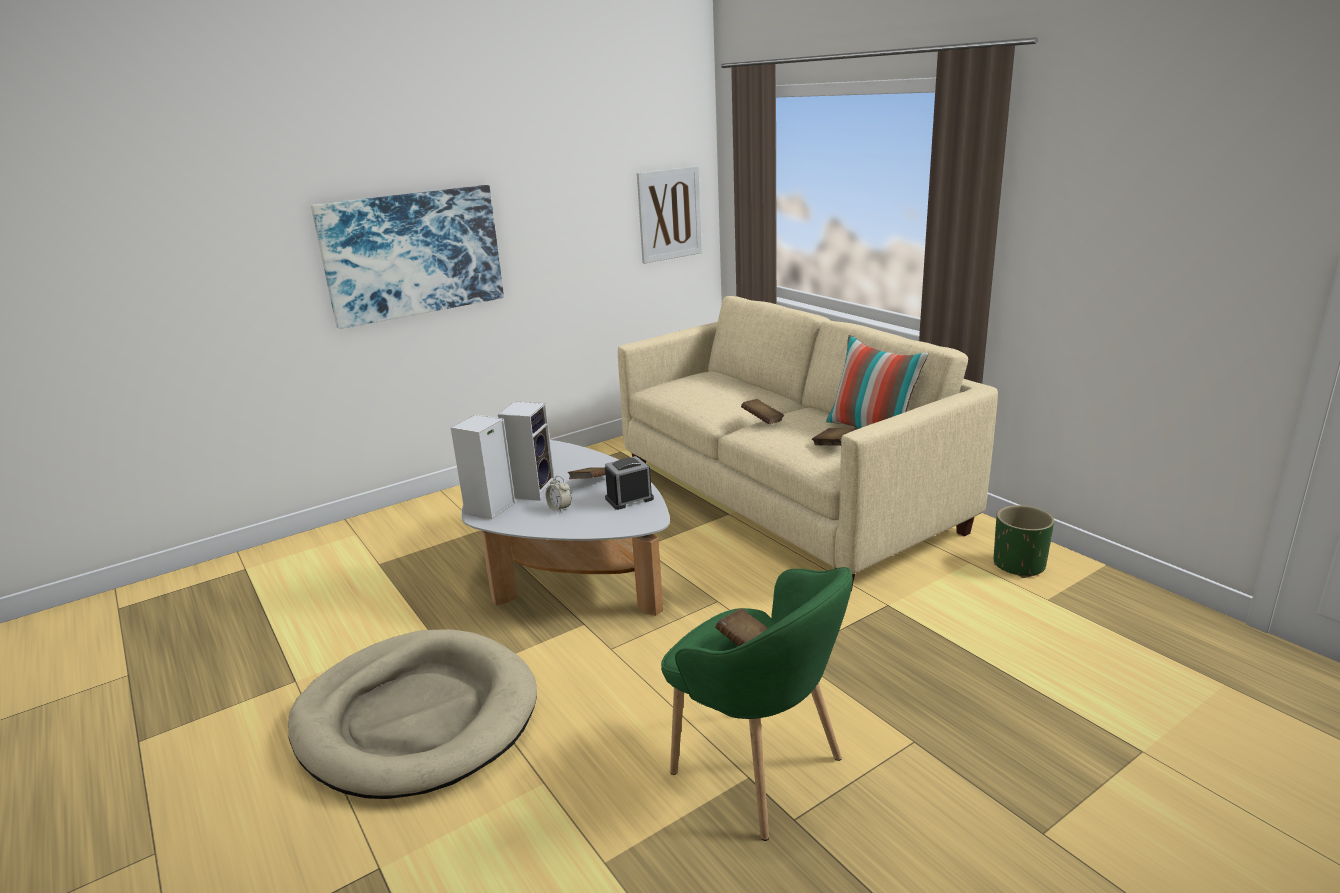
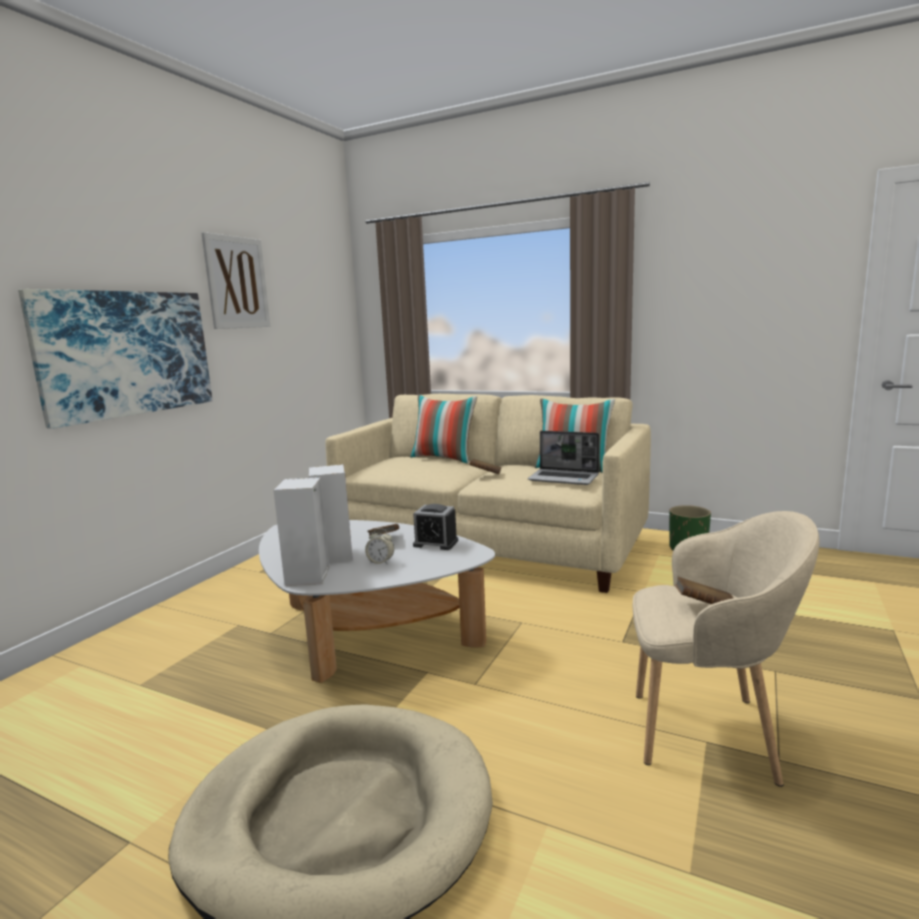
camera: 30 degrees left, 10 degrees down
(629, 499) = (435, 543): alarm clock -> alarm clock turned 105 degrees counterclockwise
(669, 214) = (329, 338): picture -> picture (237, 282)
(751, 386) = (444, 458): none -> pillow
(759, 771) = (708, 733): green armchair -> beige armchair
(835, 446) = (564, 478): brown book -> laptop

